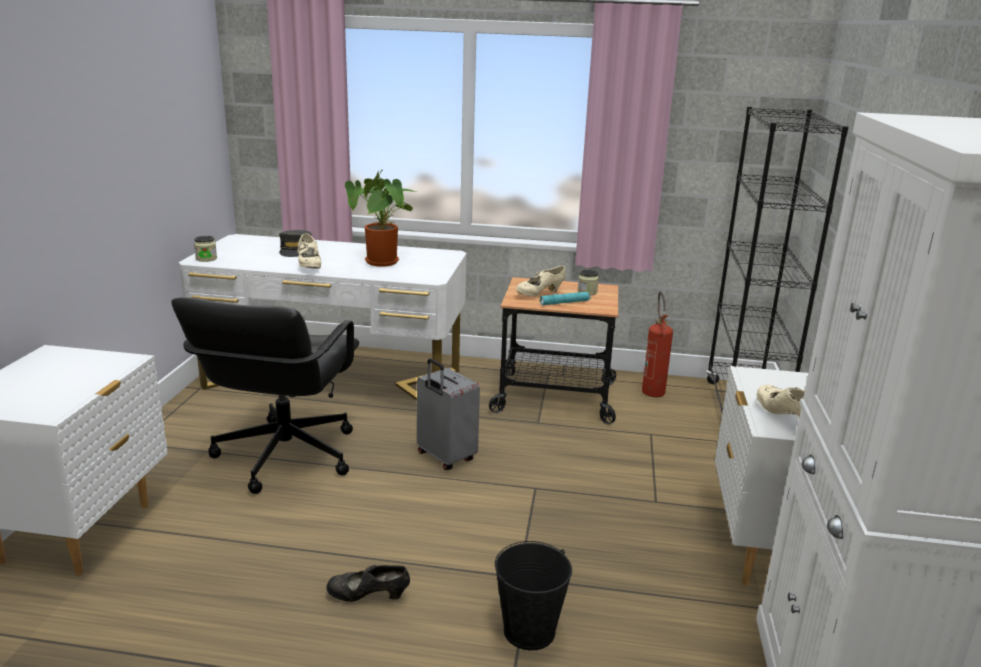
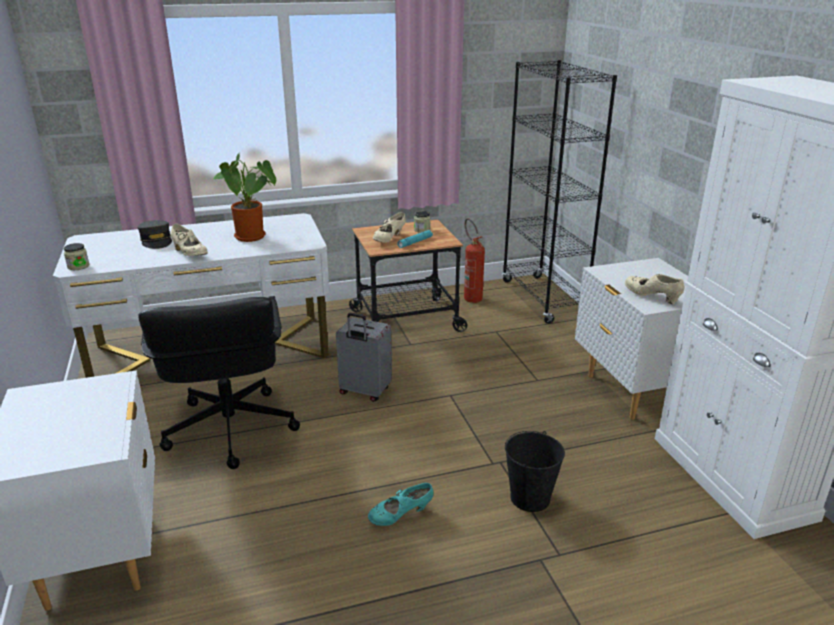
camera: 25 degrees left, 5 degrees up
(368, 597) = (400, 516): black shoe -> turquoise shoe

